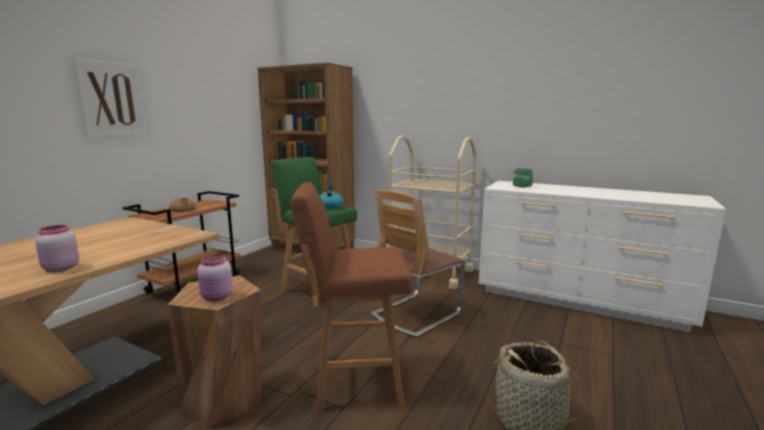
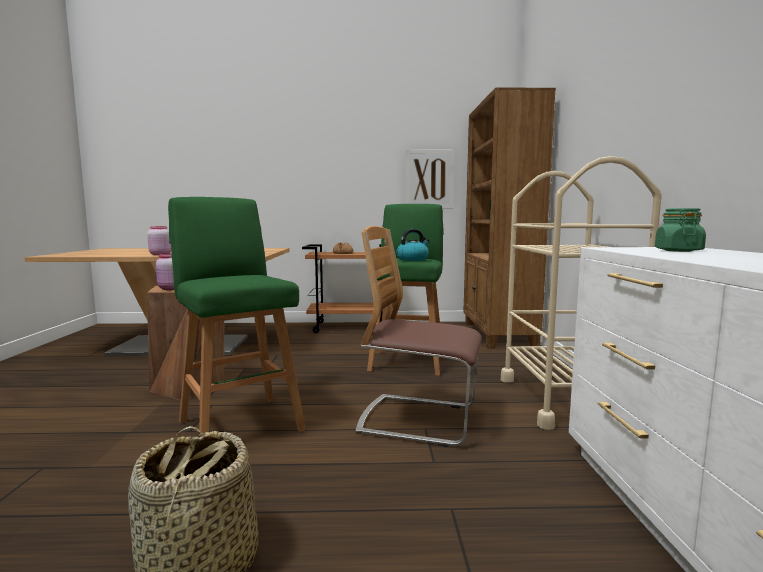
camera: 60 degrees right, 5 degrees down
(112, 99) = (312, 156): picture -> picture (429, 179)
(354, 380) = (239, 424): brown stool -> green stool

